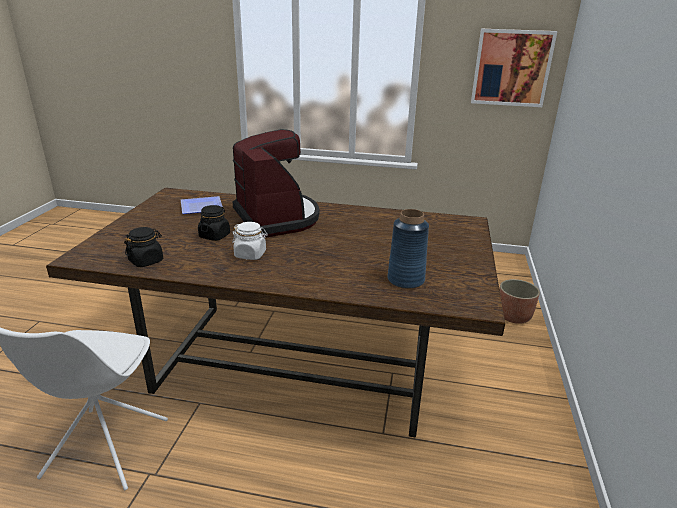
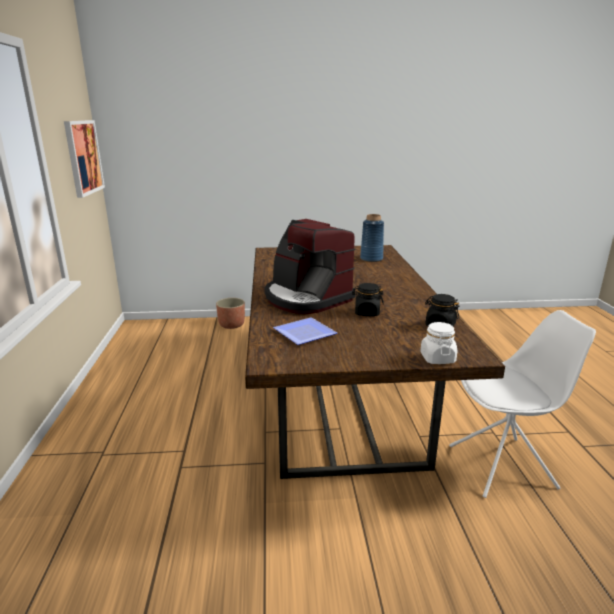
camera: 105 degrees left, 5 degrees down
(250, 254) = (385, 295): white jar -> white jar (437, 358)
(277, 218) = (306, 298): coffee machine -> coffee machine turned 90 degrees counterclockwise

